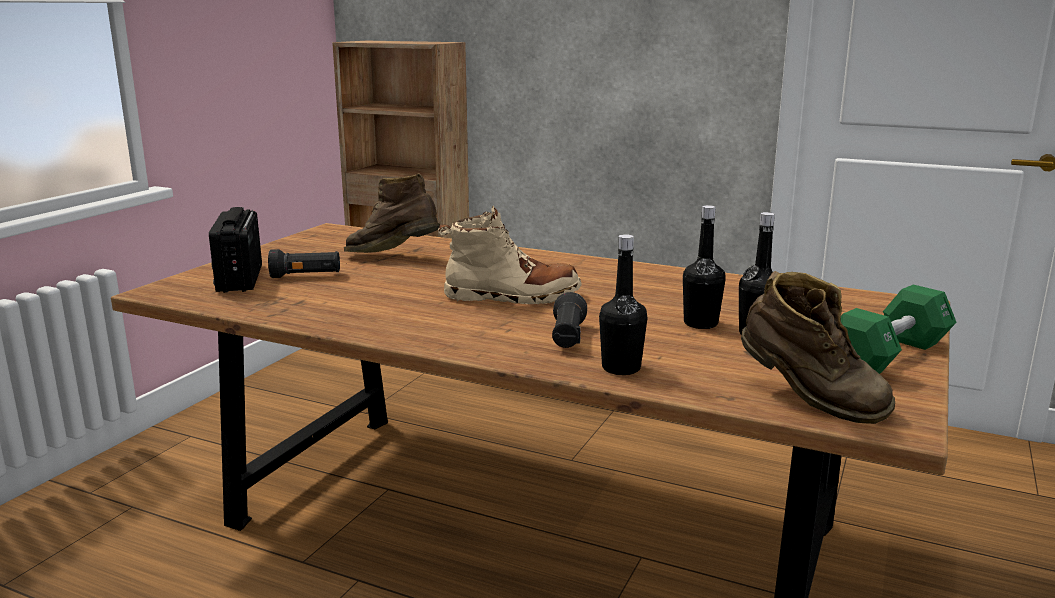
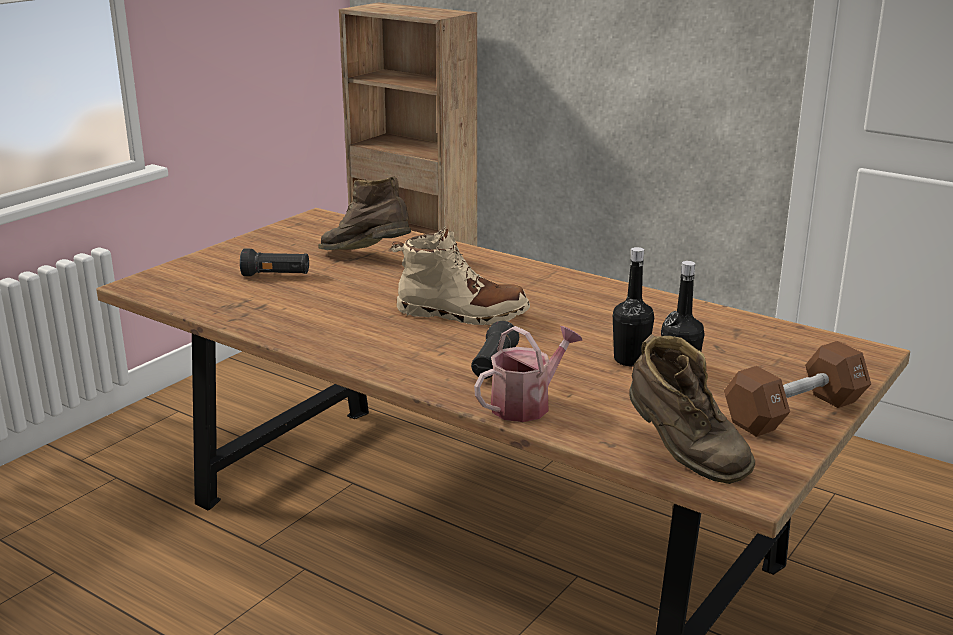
camera: 10 degrees right, 5 degrees up
(239, 279) = (214, 275): radio -> none
(621, 368) = (526, 404): black bottle -> watering can
(887, 356) = (794, 412): green dumbbell -> brown dumbbell

